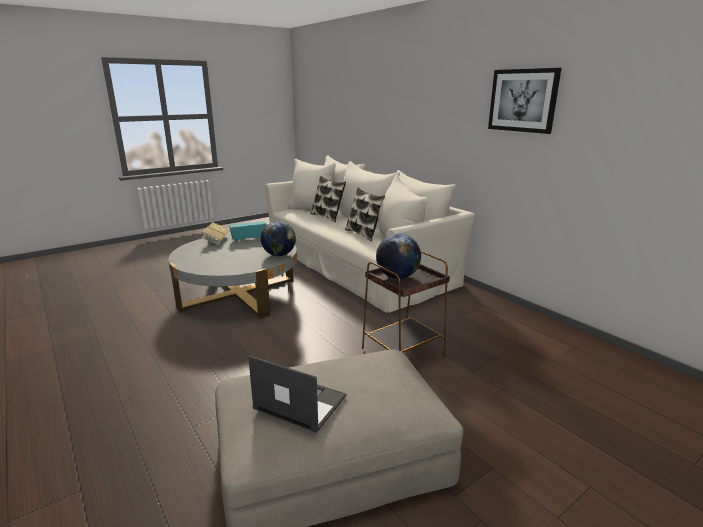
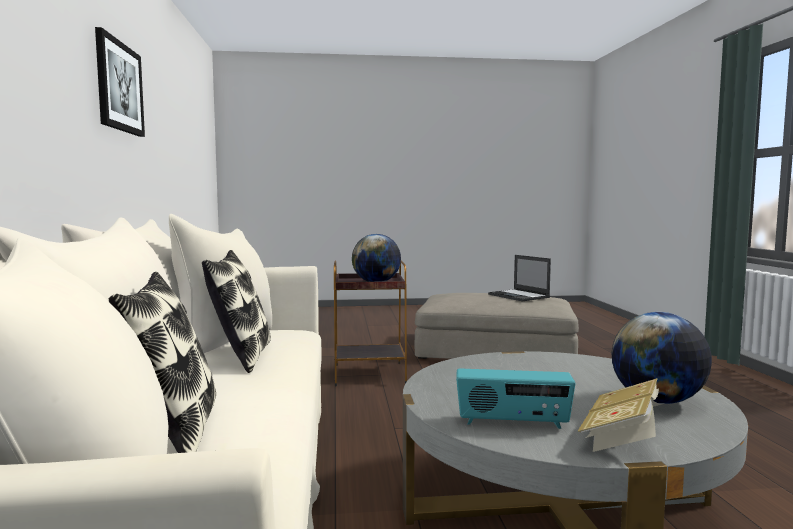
camera: 150 degrees left, 15 degrees down
(279, 255) = (462, 368): globe -> globe (657, 401)

